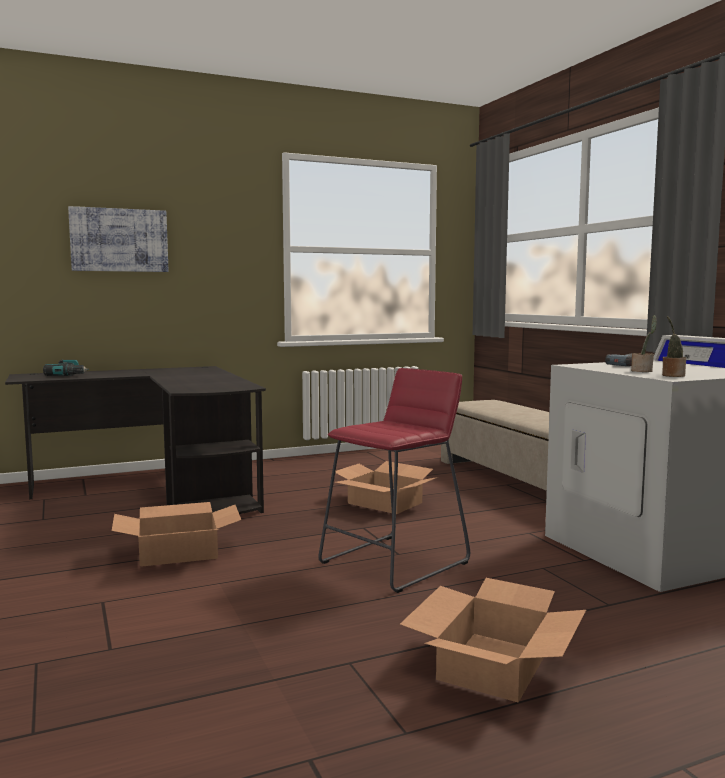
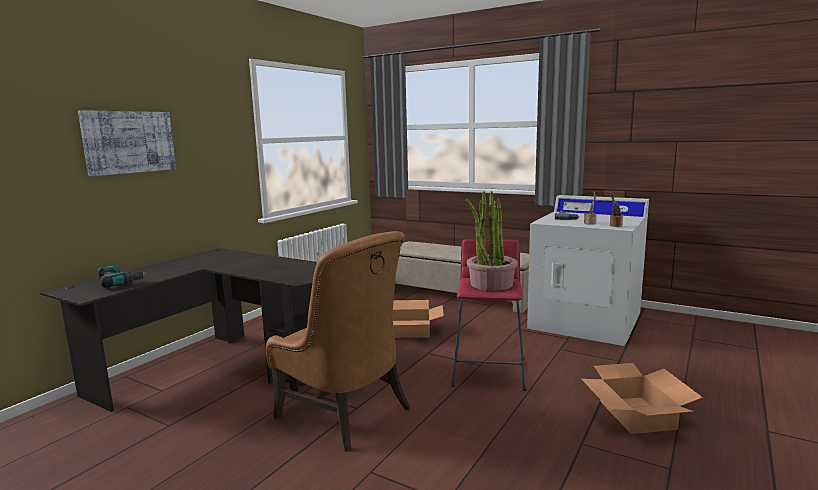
camera: 35 degrees left, 5 degrees up
(178, 552) = (346, 413): cardboard box -> brown chair
(388, 428) = (491, 284): none -> potted plant

